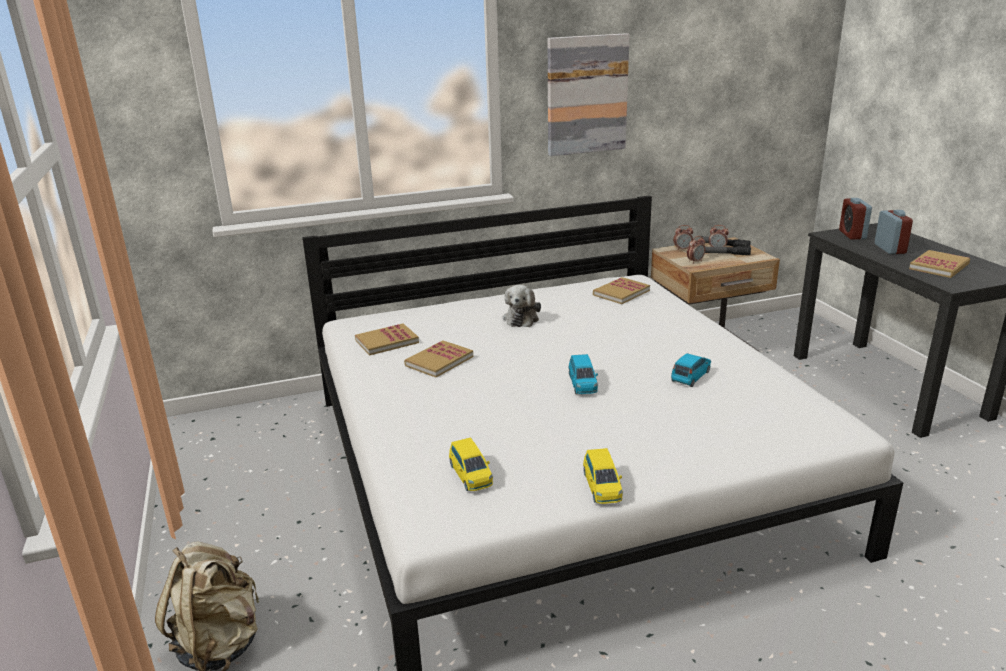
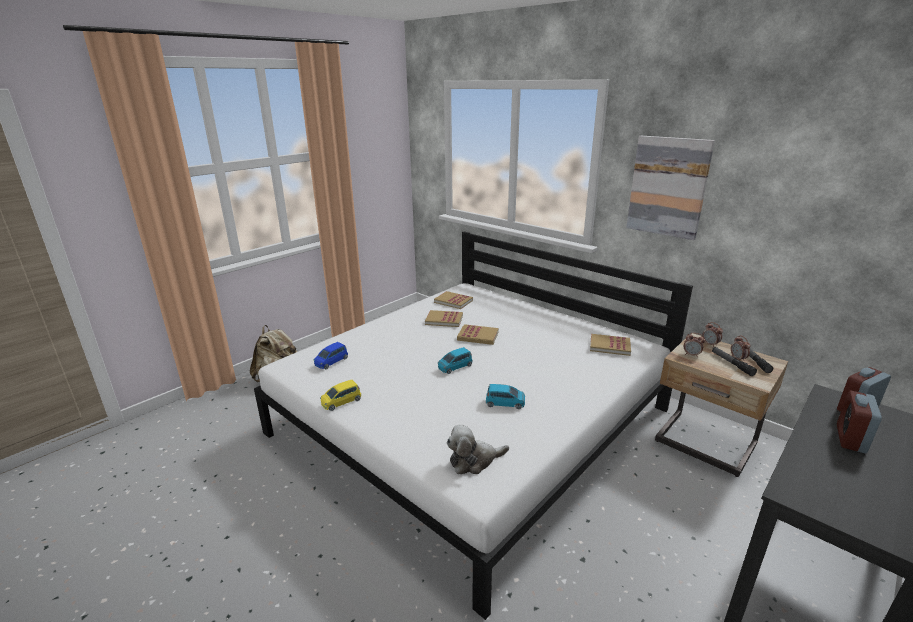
camera: 60 degrees right, 0 degrees up
(471, 475) = (331, 362): yellow toy car -> blue toy car
(521, 318) = (526, 326): plush toy -> plush toy (474, 460)
(889, 249) = (850, 439): alarm clock -> alarm clock turned 150 degrees clockwise
(939, 266) = (845, 480): book -> book (478, 336)

